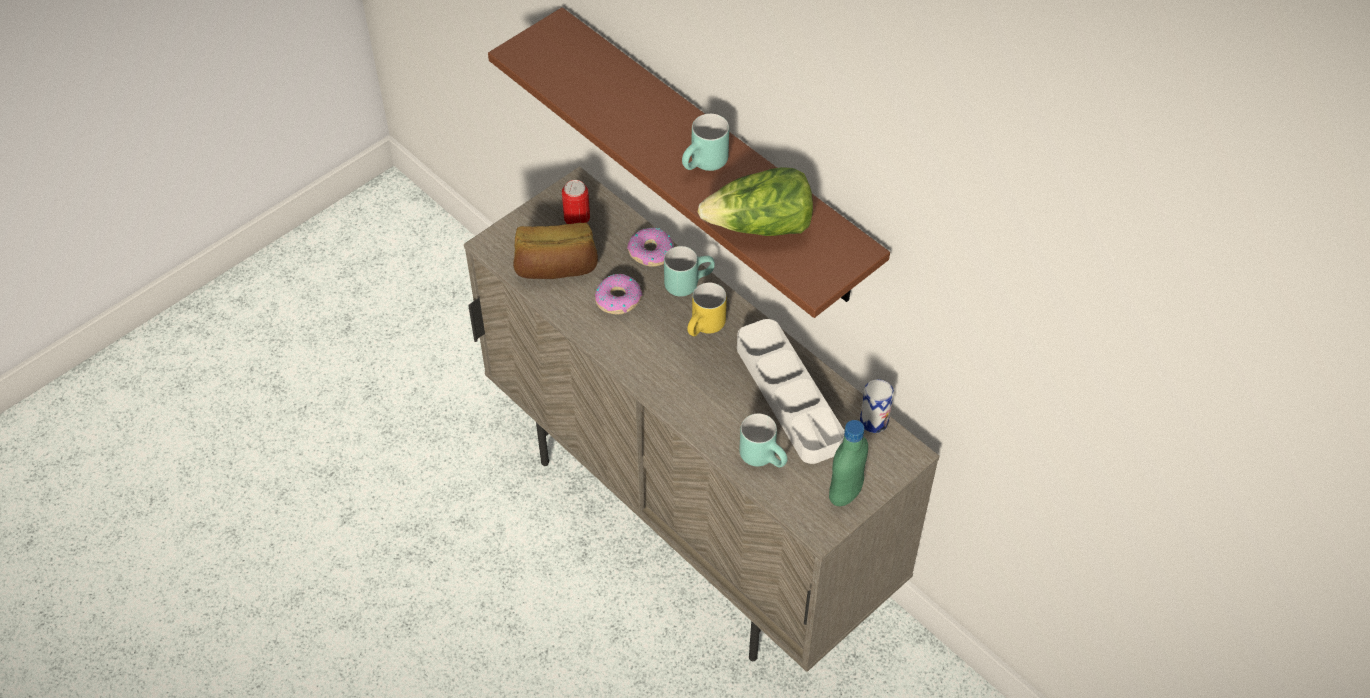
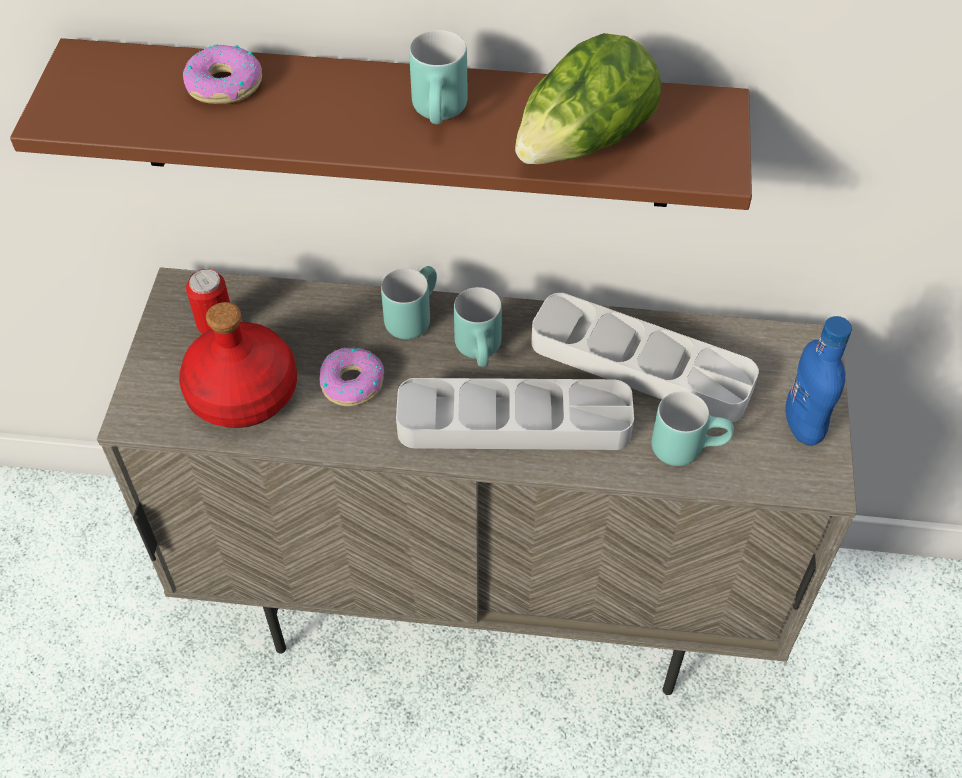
camera: 40 degrees left, 0 degrees up
(556, 267) = (243, 394): bread -> red bottle
(651, 252) = (337, 309): donut -> donut (224, 85)
(682, 379) = (514, 422): none -> grey tray
(706, 329) = (482, 352): yellow mug -> turquoise mug
(845, 492) = (803, 425): green bottle -> blue bottle
(874, 421) = (748, 334): can -> none

